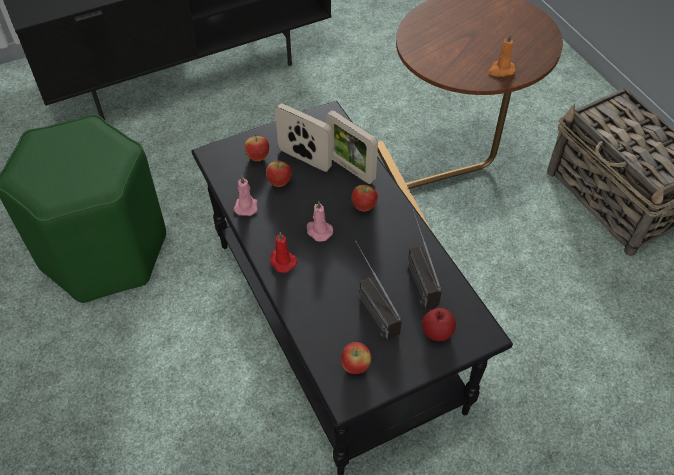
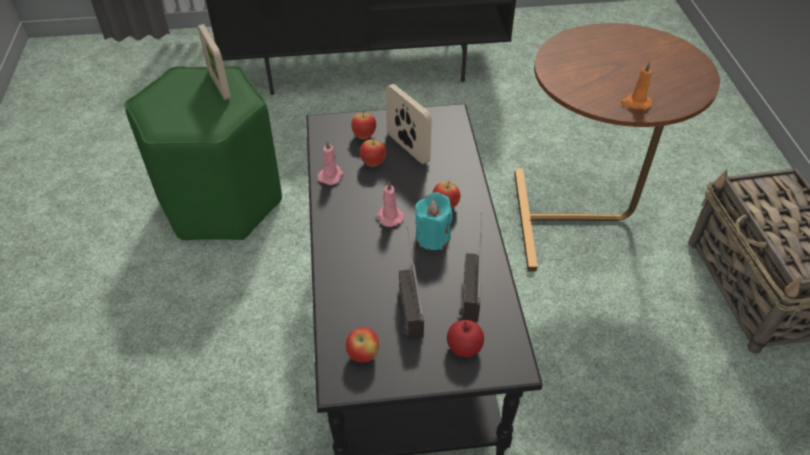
camera: 20 degrees right, 5 degrees down
(282, 261) = (340, 234): red candle -> none
(350, 168) = (449, 167): picture frame -> picture frame (219, 86)
(366, 239) = (432, 237): none -> turquoise candle

